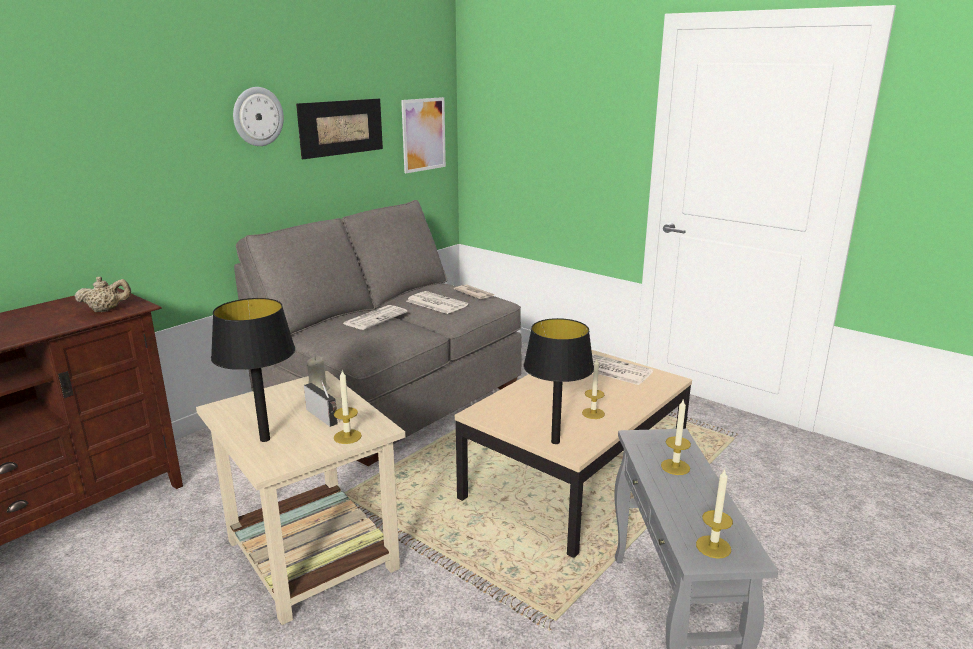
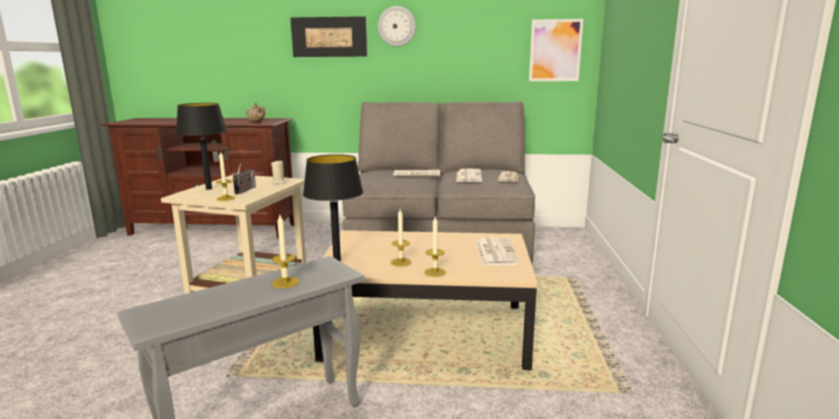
camera: 55 degrees right, 5 degrees down
(341, 127) = (467, 38): picture -> picture (329, 37)
(713, 547) = (161, 314): candle -> candle (435, 272)

